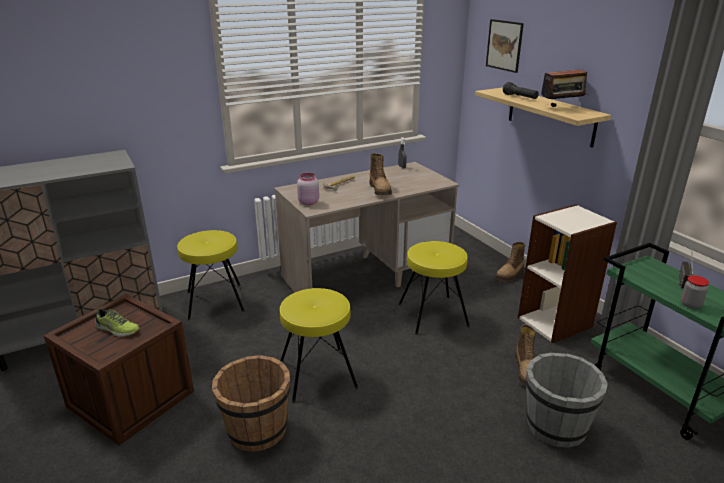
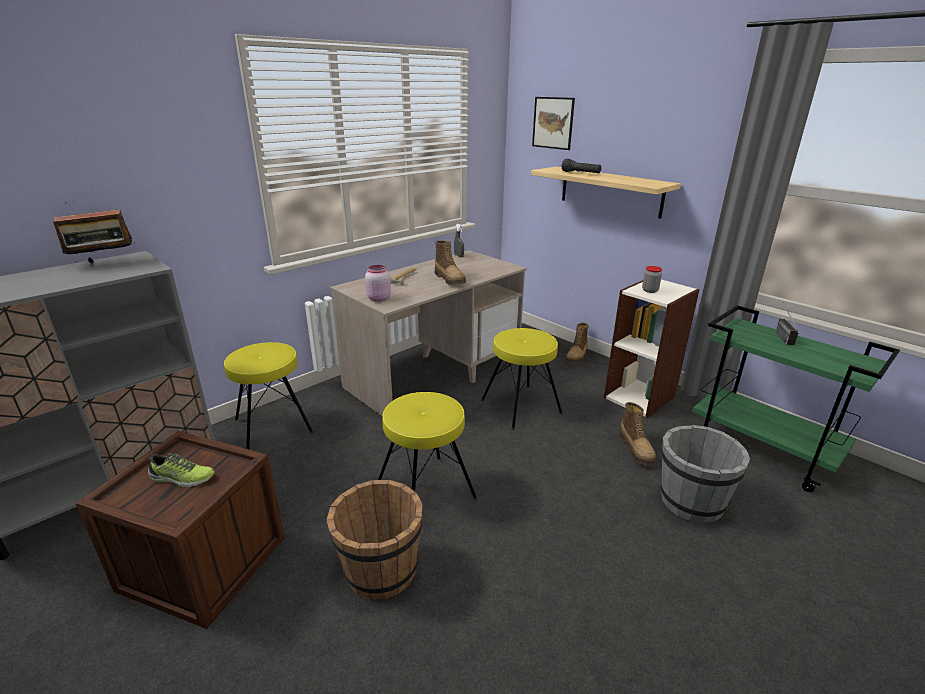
camera: 15 degrees left, 0 degrees up
(561, 107) = (629, 179): radio -> radio (104, 263)
(690, 304) = (806, 358): jar -> jar (650, 290)

